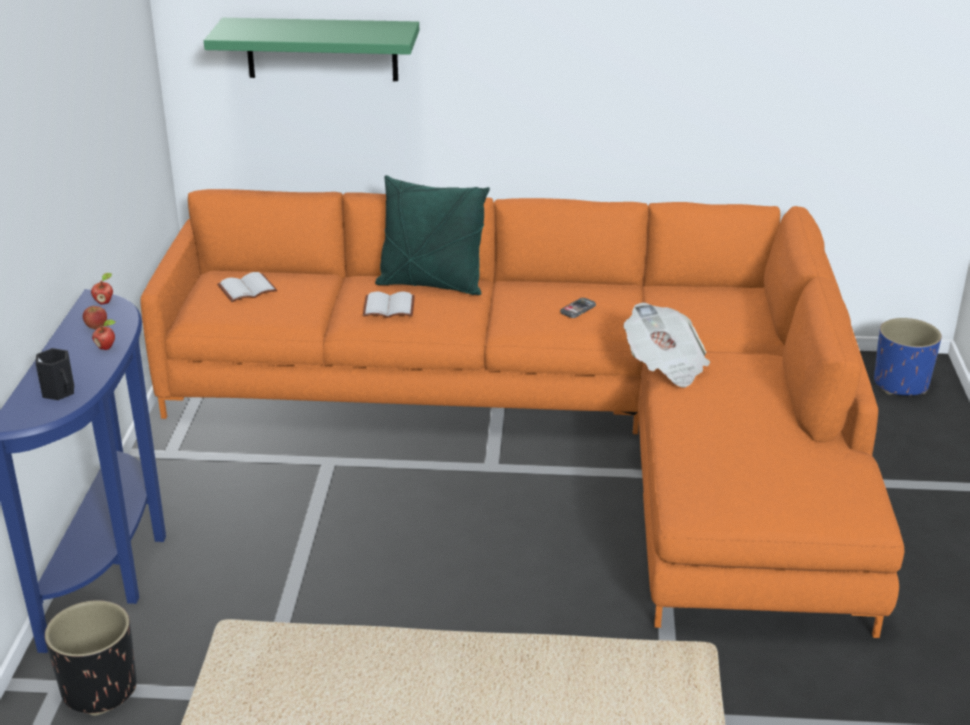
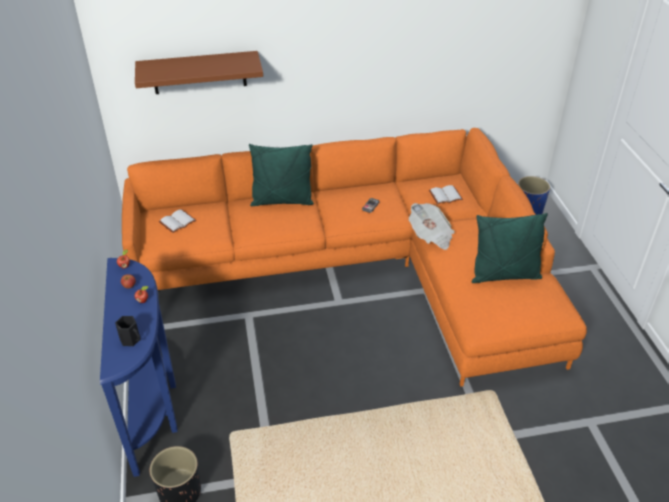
camera: 15 degrees left, 10 degrees up
(322, 49) = (199, 72): green shelf -> brown shelf
(390, 306) = (266, 221): white book -> white book (445, 195)
(774, 439) = (504, 275): none -> green pillow

